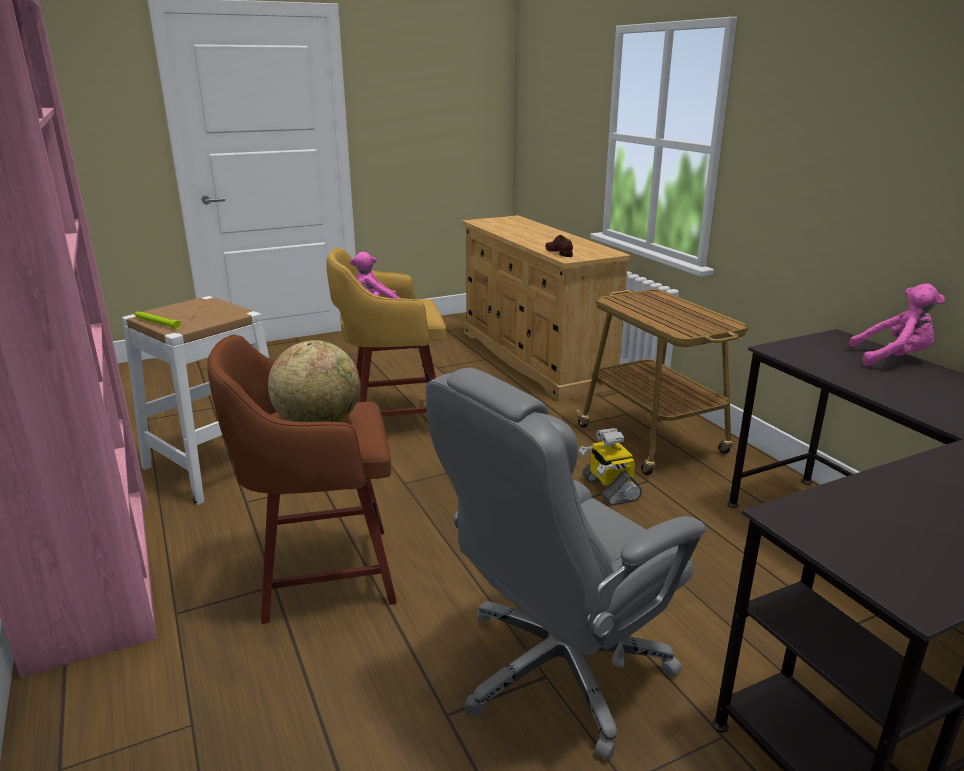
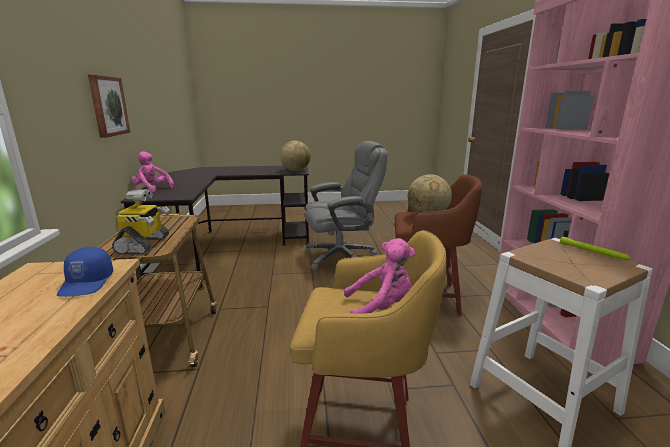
camera: 160 degrees left, 5 degrees down
(558, 252) = (87, 283): brown shoe -> blue cap
(609, 488) = (248, 309): toy robot -> toy robot (144, 245)
(829, 528) = (295, 170): none -> globe
(895, 176) = (108, 106): none -> picture

